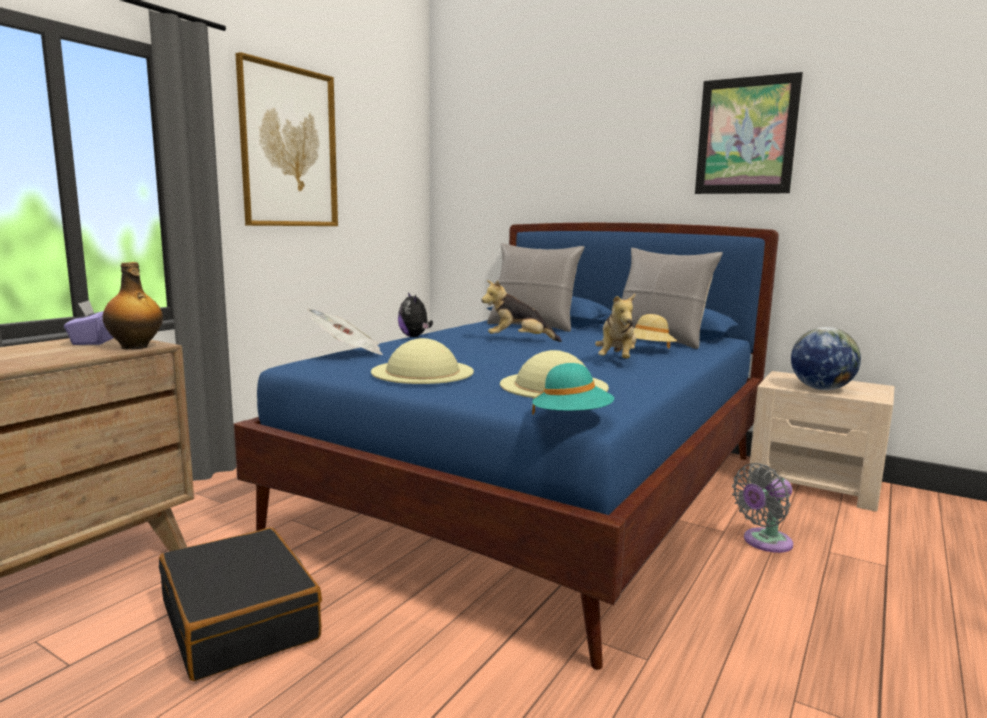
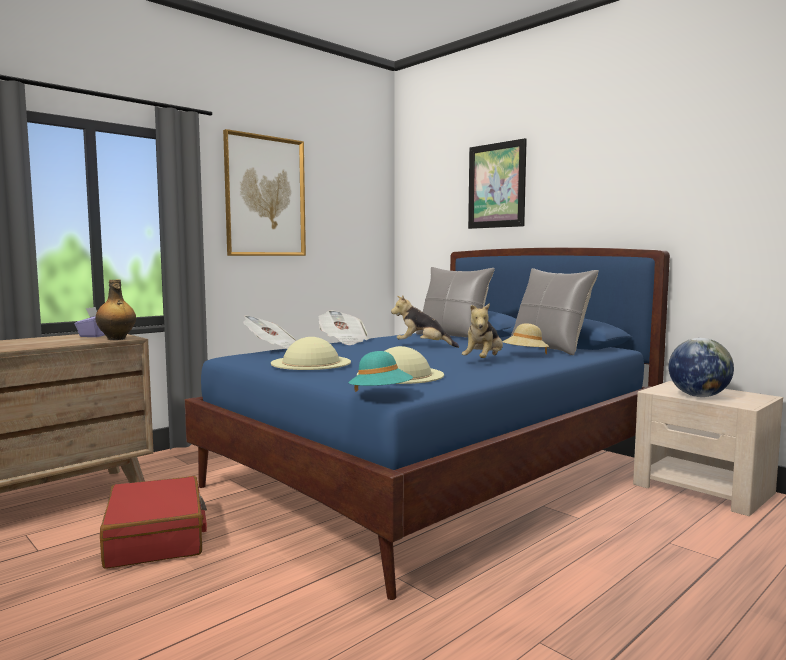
camera: 15 degrees right, 5 degrees down
(240, 620) = (156, 537): black suitcase -> red suitcase
(415, 336) = (343, 341): plush toy -> newspaper
(746, 136) = (639, 168): picture -> picture (496, 185)
(764, 542) = (610, 529): grey fan -> none

